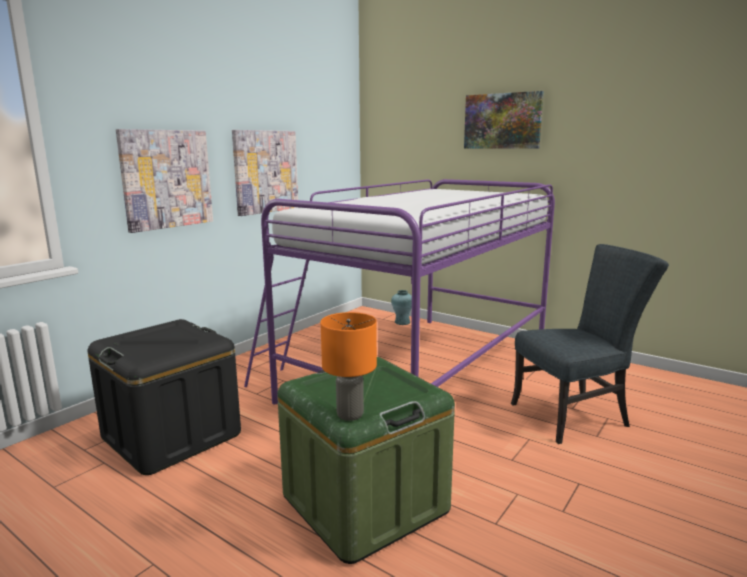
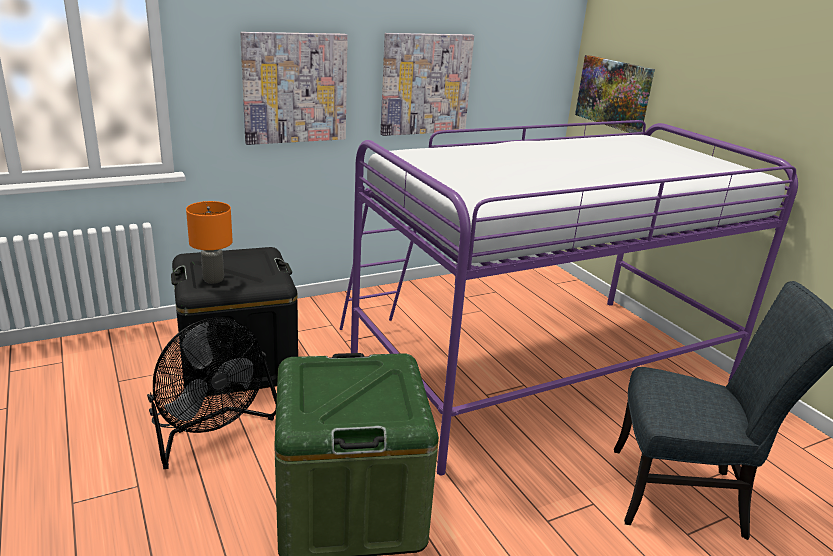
camera: 25 degrees right, 10 degrees up
(186, 497) = (205, 432): none -> black fan
(348, 415) = (302, 420): orange table lamp -> orange table lamp (212, 280)
(402, 322) = (575, 295): turquoise vase -> none
(502, 121) = (756, 55): picture -> picture (614, 93)

